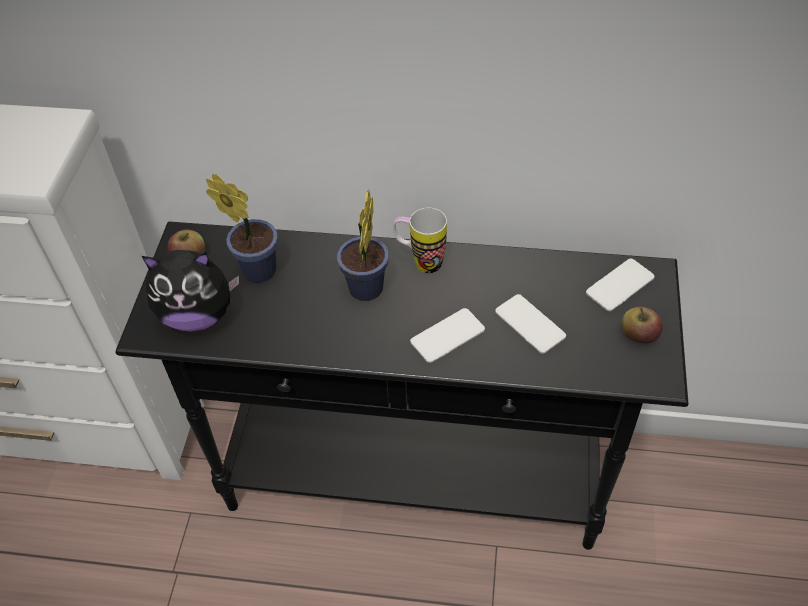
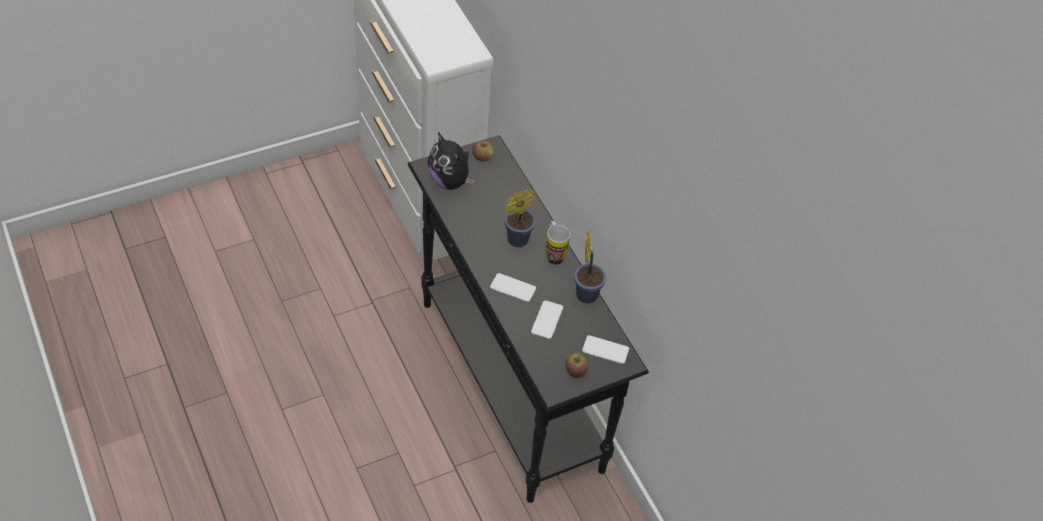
camera: 50 degrees right, 0 degrees up
(256, 268) = (496, 188): potted plant -> potted plant (586, 292)

